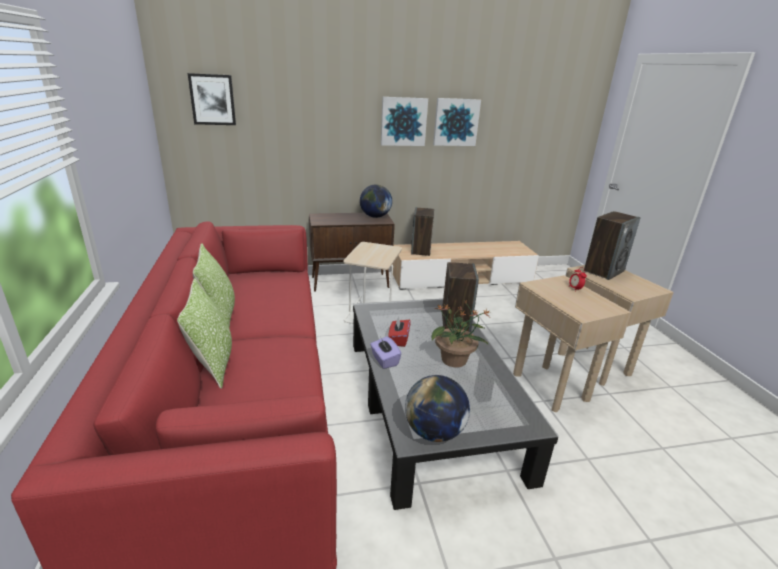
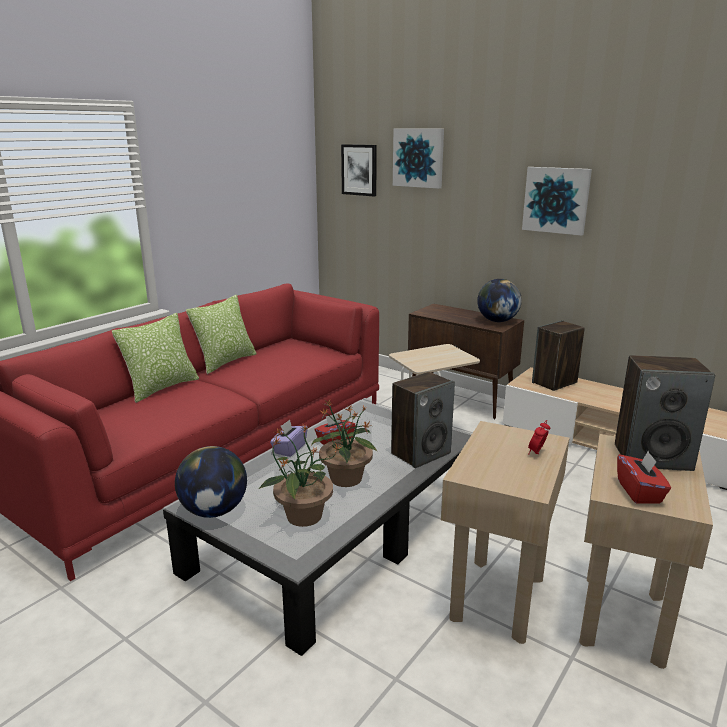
camera: 50 degrees right, 5 degrees down
(456, 122) = (636, 204): picture -> picture (418, 158)
(483, 397) = (303, 516): none -> potted plant
(635, 289) = (639, 492): none -> red tissue box

